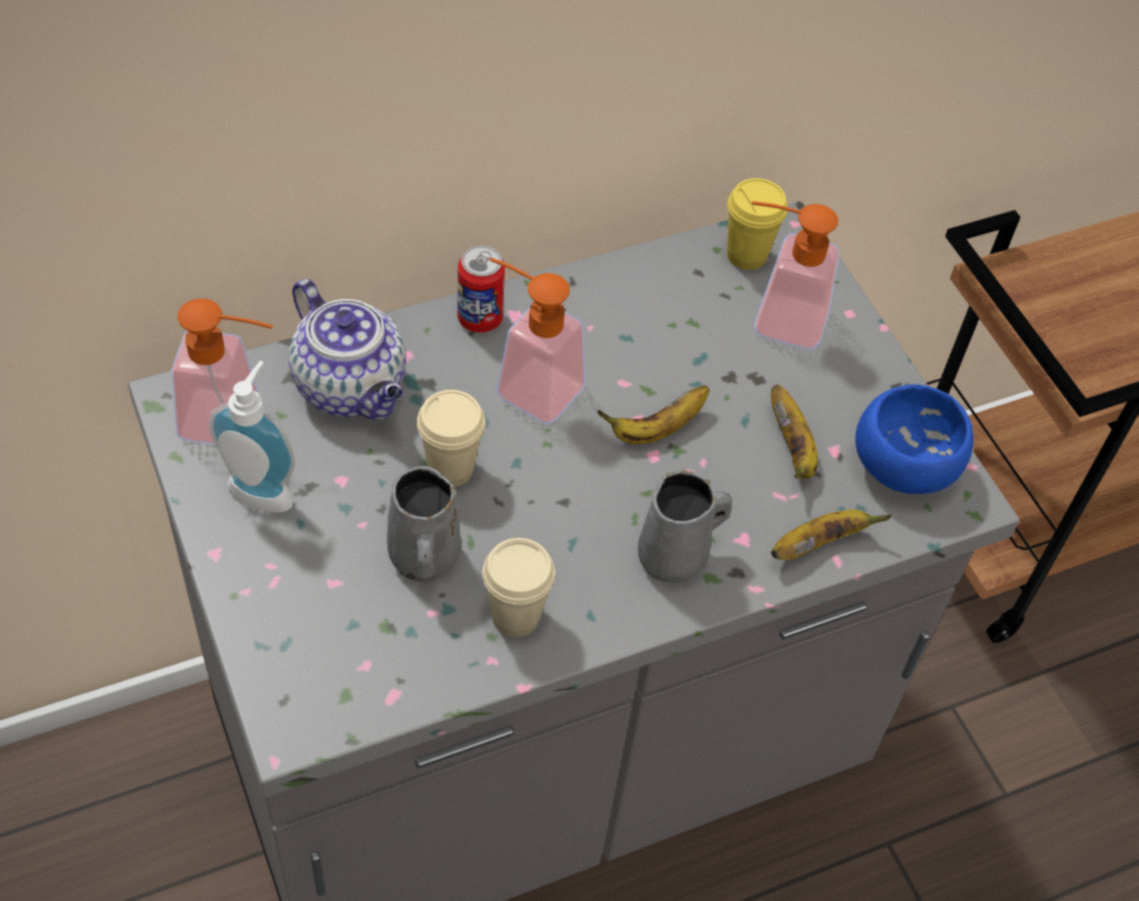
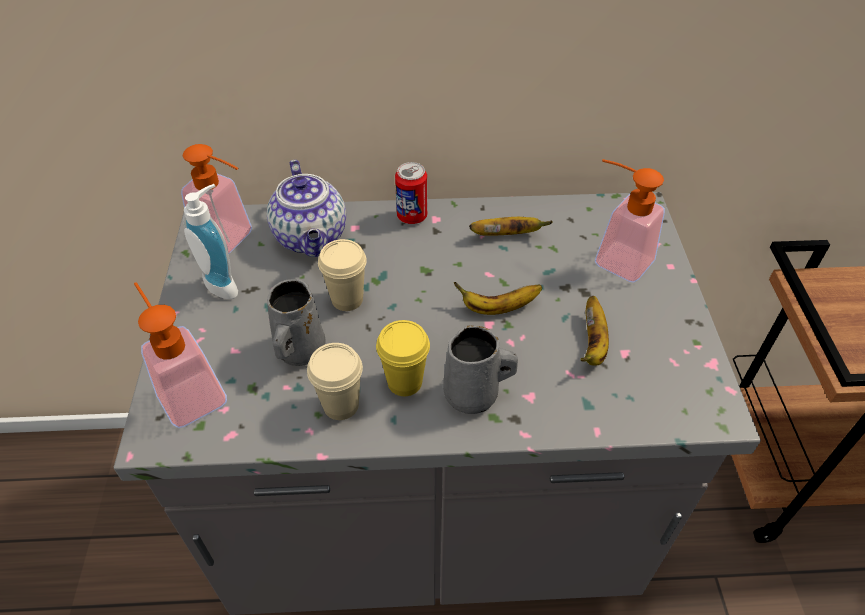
camera: 25 degrees right, 5 degrees down
(527, 384) = (423, 261): soap dispenser -> soap dispenser (188, 391)
(746, 255) = (608, 216): yellow cup -> yellow cup (404, 382)
(818, 544) = (586, 415): banana -> banana (507, 235)
(906, 469) = (676, 379): blue bowl -> none

